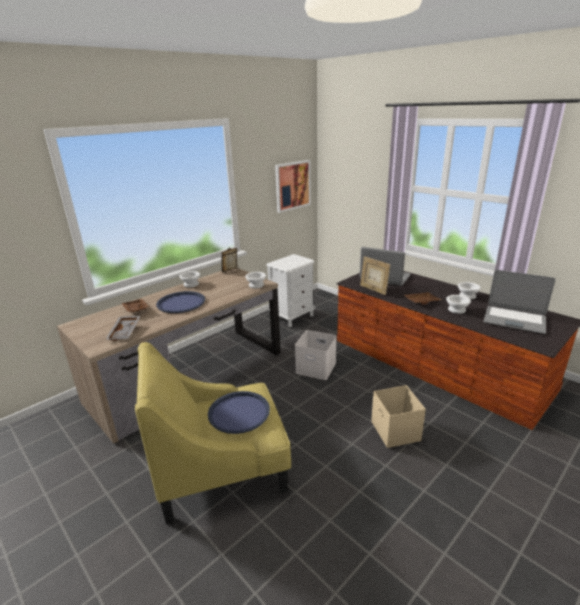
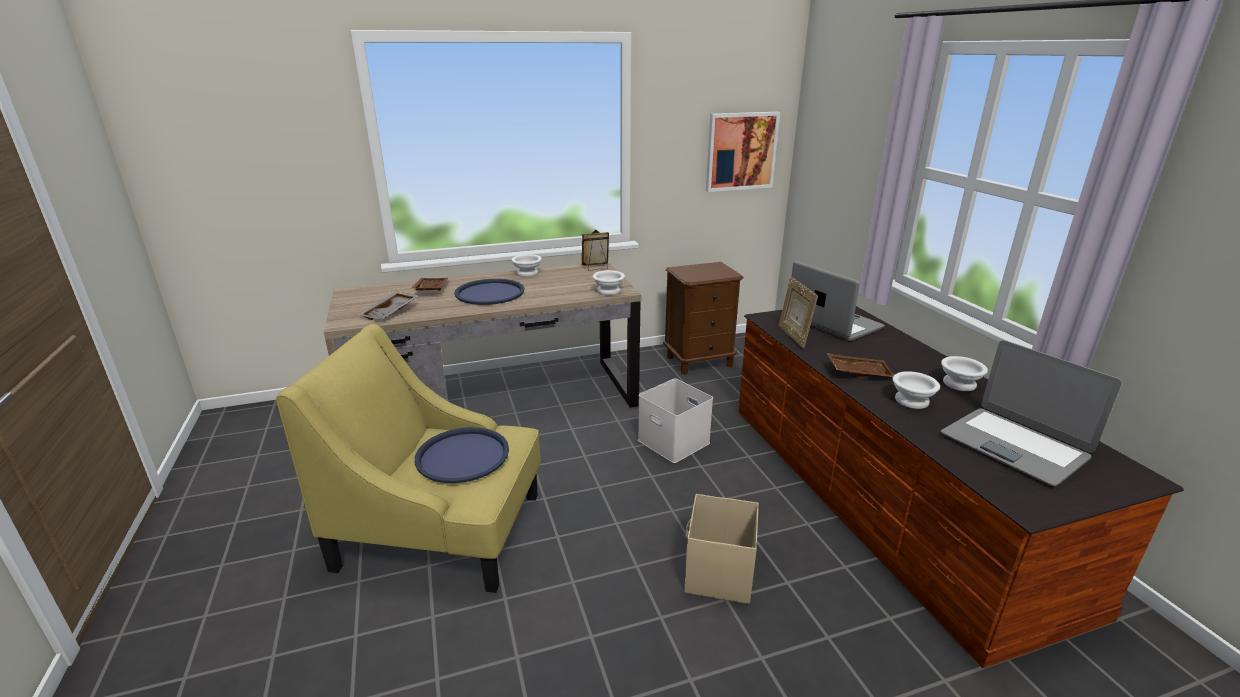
camera: 25 degrees right, 0 degrees up
(293, 317) = (699, 361): white nightstand -> brown nightstand

